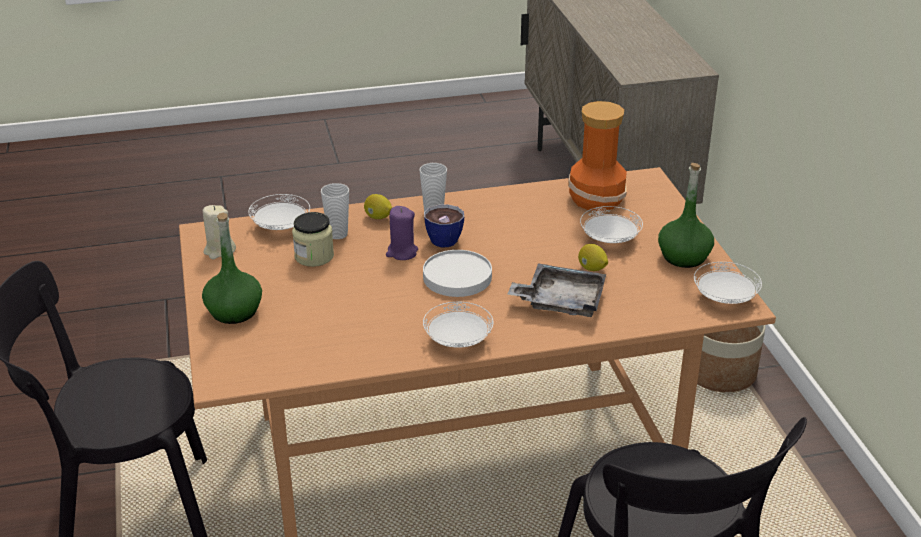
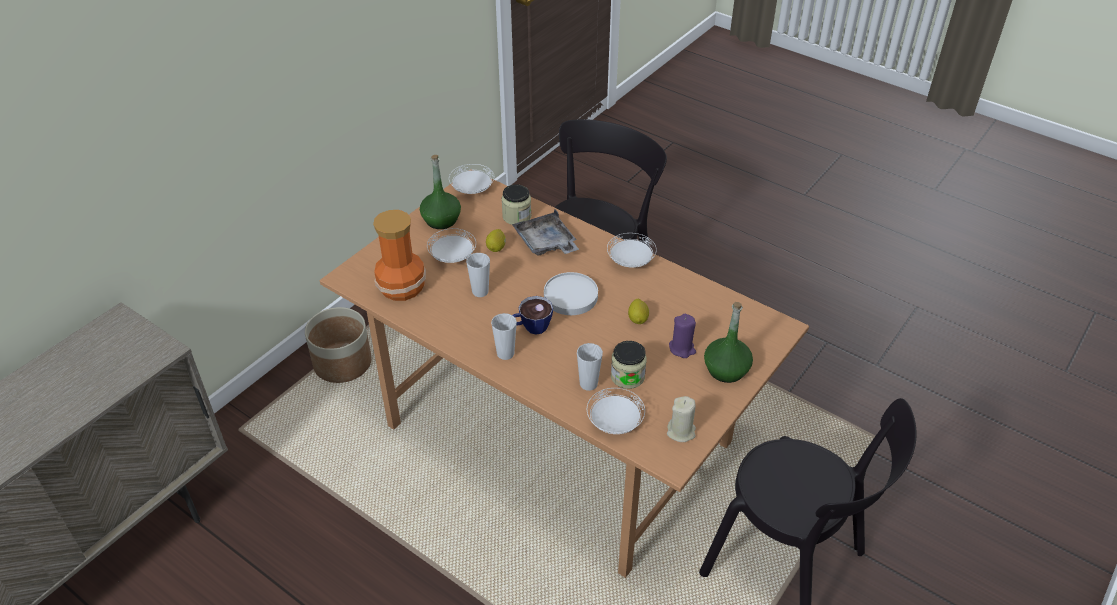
camera: 130 degrees left, 10 degrees up
(378, 217) = (544, 378): lemon -> lemon (638, 319)
(401, 252) = (573, 337): purple candle -> purple candle (682, 348)
(534, 233) = (480, 292): none -> cup
(634, 304) = (516, 216): none -> jar

